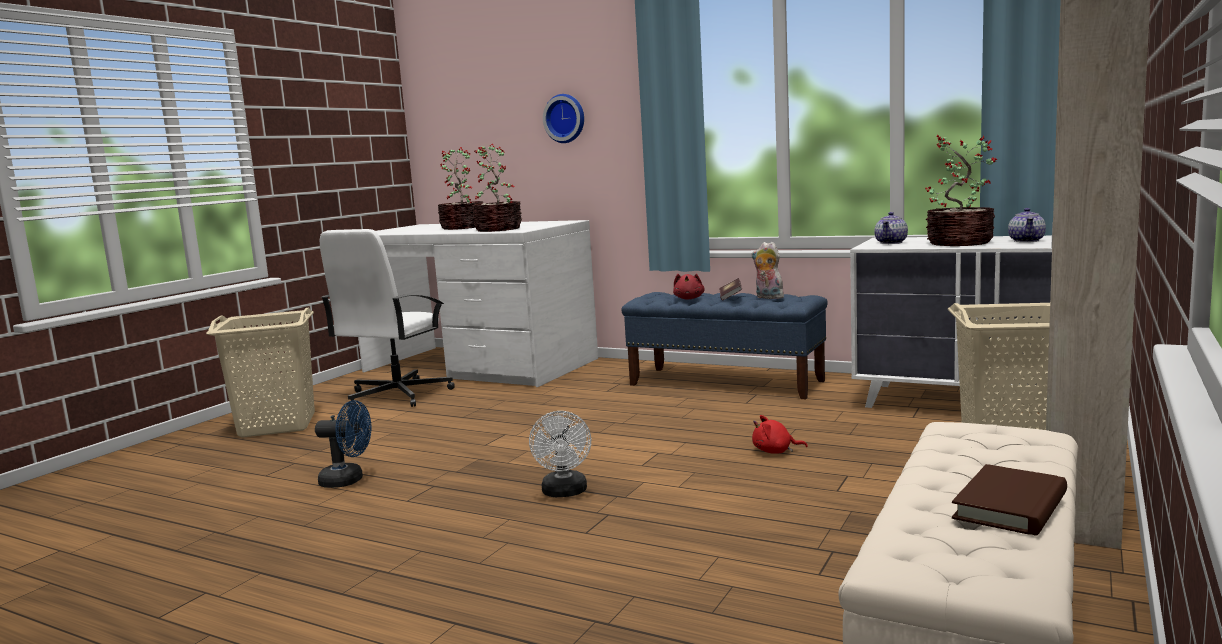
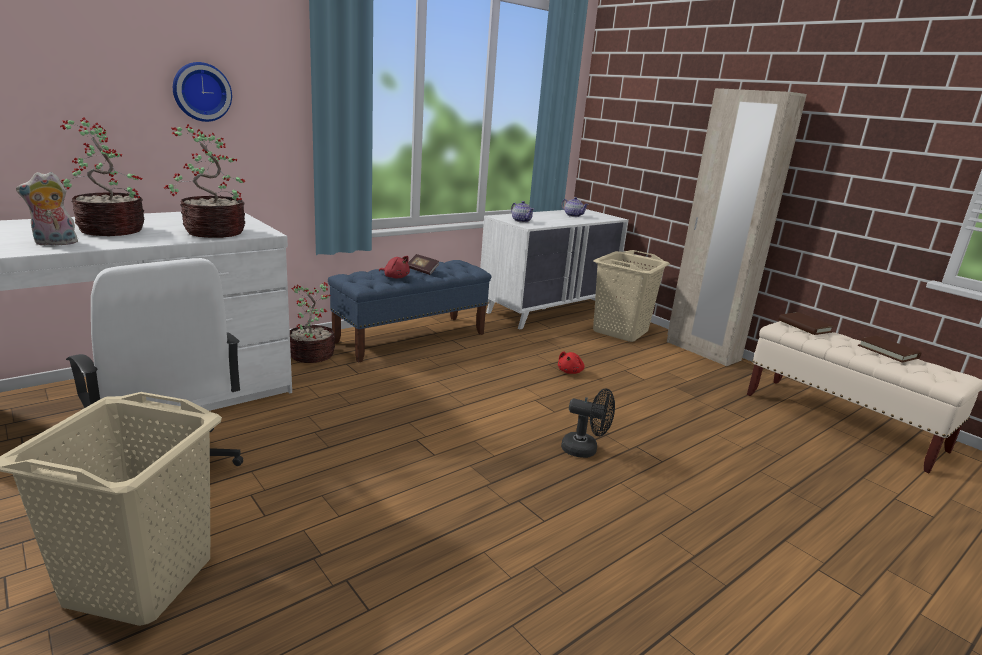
camera: 70 degrees left, 10 degrees up
(348, 480) = (455, 546): blue fan -> none
(565, 493) = (585, 450): white fan -> black fan
(767, 297) = (442, 267): plush toy -> plush toy (54, 243)
(957, 243) = (555, 219): potted plant -> potted plant (311, 356)
(1012, 439) = (804, 326): none -> brown book

